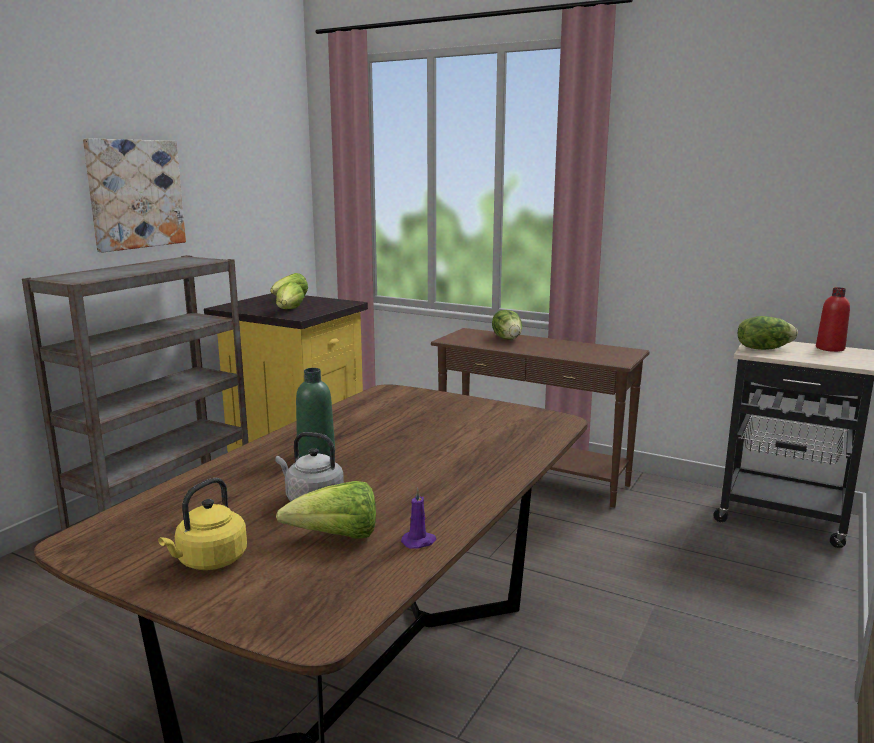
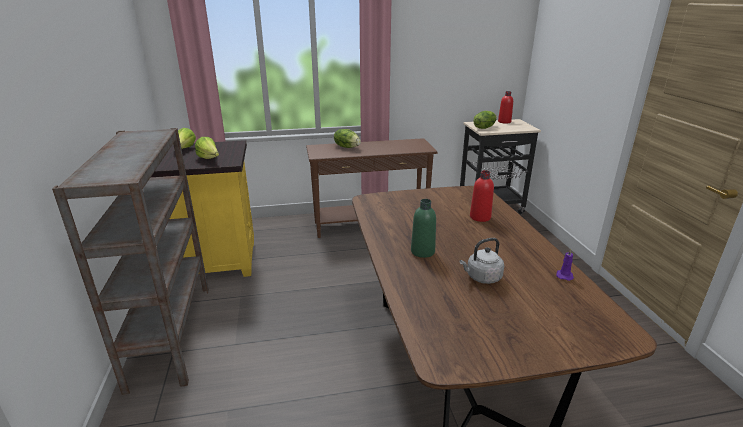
camera: 40 degrees left, 10 degrees up
(135, 194) = (78, 83): picture -> none
(209, 561) = (520, 332): yellow kettle -> none
(336, 537) = (535, 290): lettuce -> none
(480, 447) = (480, 217): none -> red bottle

